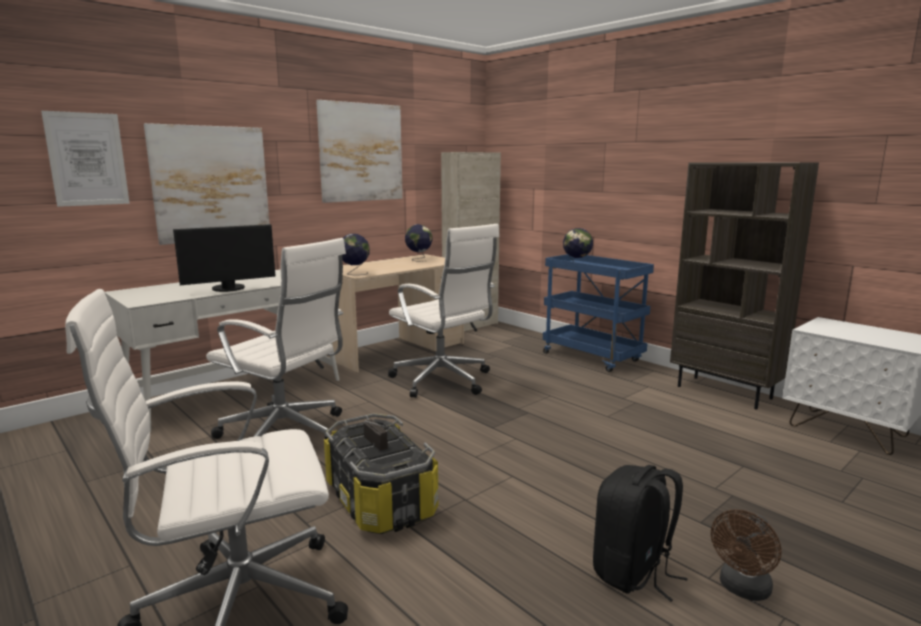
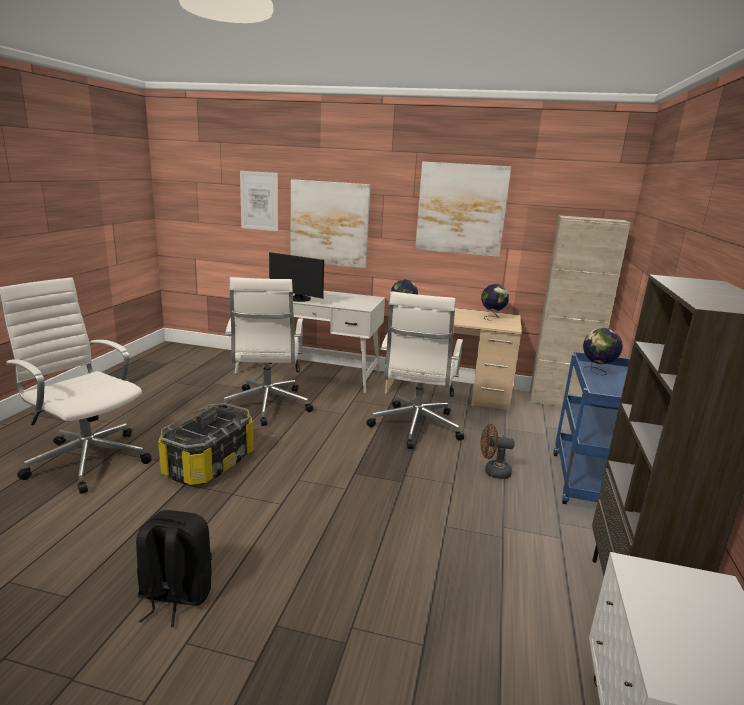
camera: 55 degrees right, 5 degrees up
(742, 589) = (176, 668): brown fan -> brown fan (493, 472)

